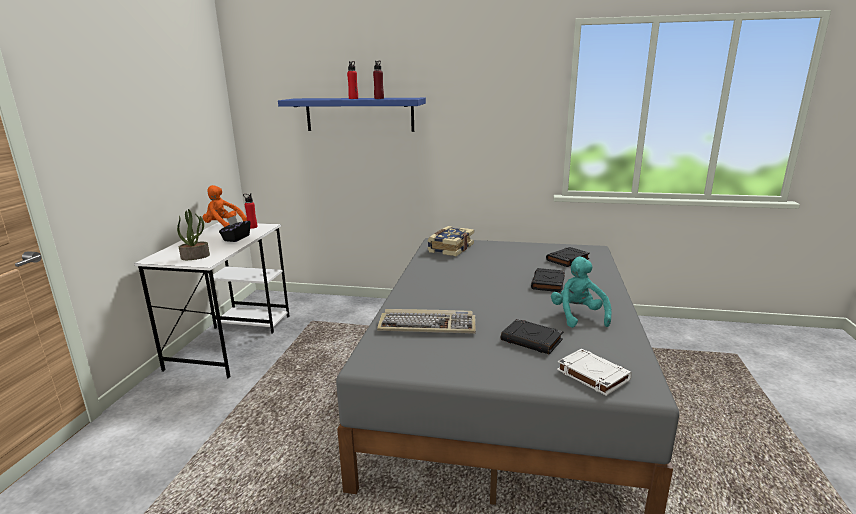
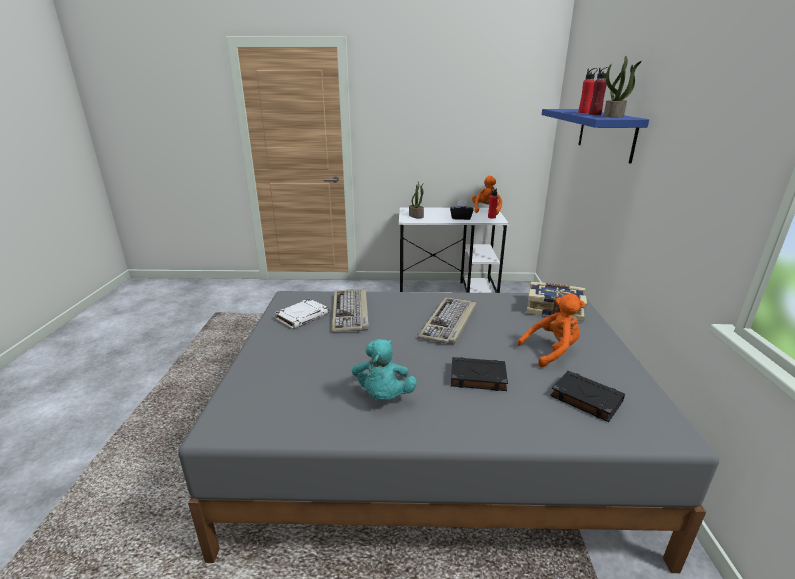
camera: 80 degrees right, 5 degrees up
(399, 98) = (614, 116): none -> potted plant
(464, 283) = (449, 323): none -> keyboard
(513, 258) = (551, 351): none -> orange plush toy
(532, 340) = (322, 363): black book -> none
(578, 316) = (383, 396): turquoise plush toy -> turquoise plush toy turned 105 degrees clockwise
(592, 375) = (252, 396): white book -> white book (302, 316)

